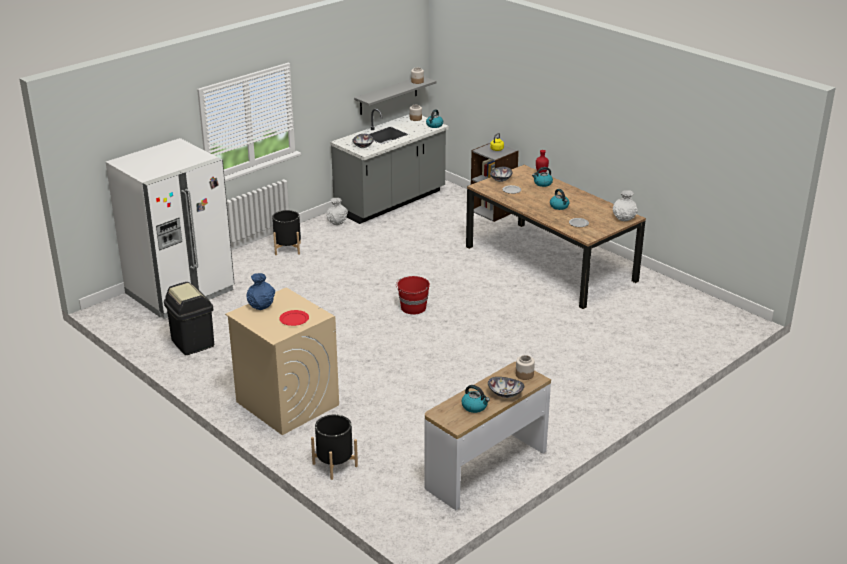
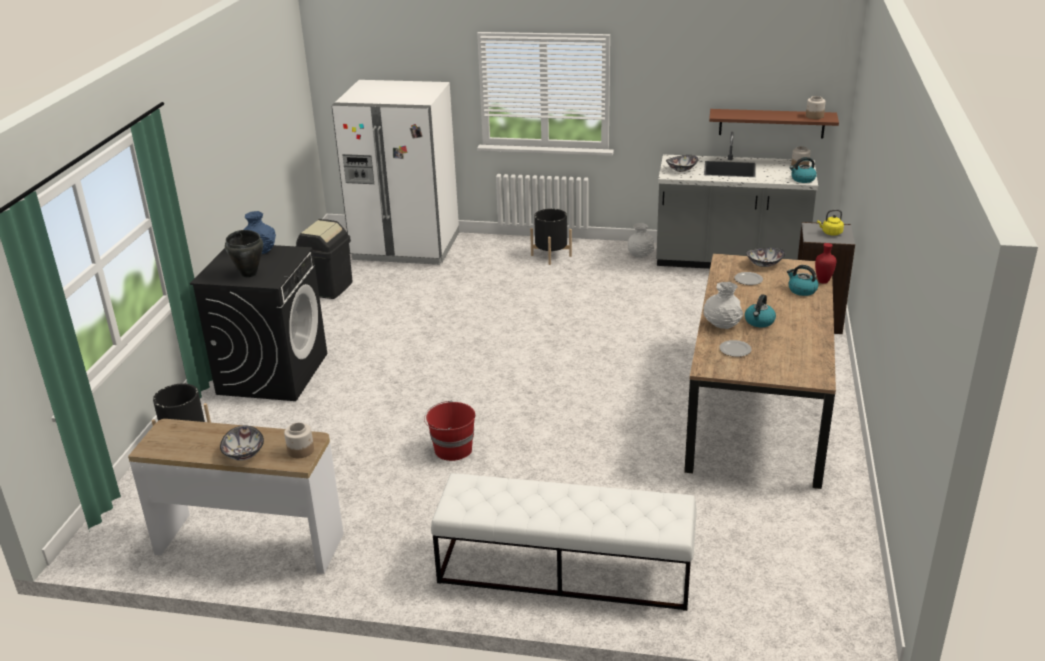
camera: 55 degrees right, 0 degrees up
(286, 403) = (273, 373): beige washing machine -> black washing machine
(294, 319) = (249, 273): red plate -> black cooking pot
(388, 95) = (771, 123): grey shelf -> brown shelf
(413, 308) = (530, 363): red bucket -> red bucket (452, 449)
(475, 406) = (199, 444): kettle -> none
(623, 219) = (803, 375): white vase -> white vase (722, 324)
(624, 375) = (564, 569): none -> white bench

